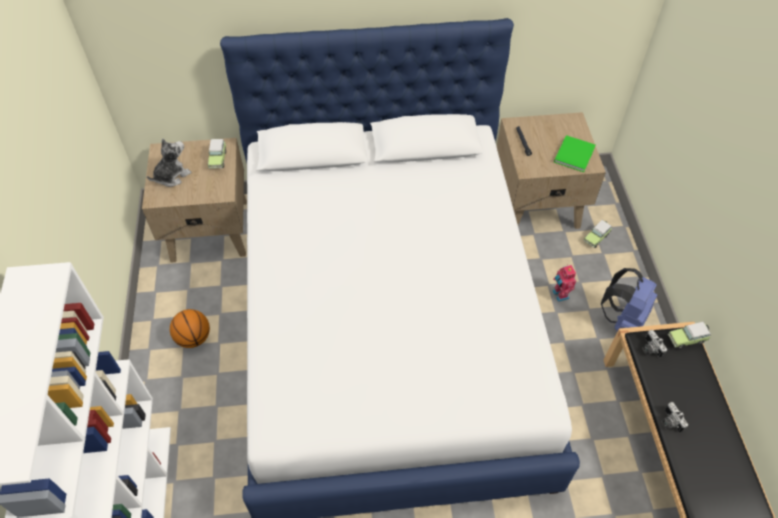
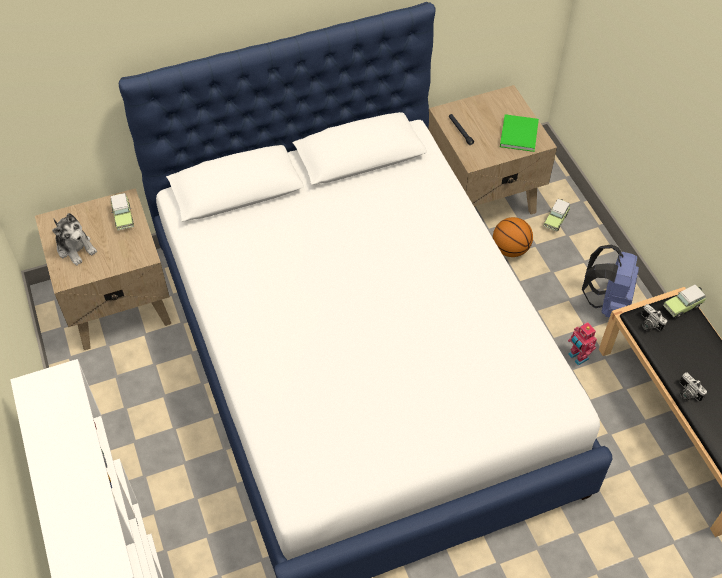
camera: 15 degrees left, 0 degrees up
(172, 176) = (75, 248): plush toy -> plush toy turned 105 degrees clockwise
(194, 338) = (143, 429): basketball -> basketball (510, 249)
(559, 295) = (534, 290): toy robot -> toy robot (577, 357)

